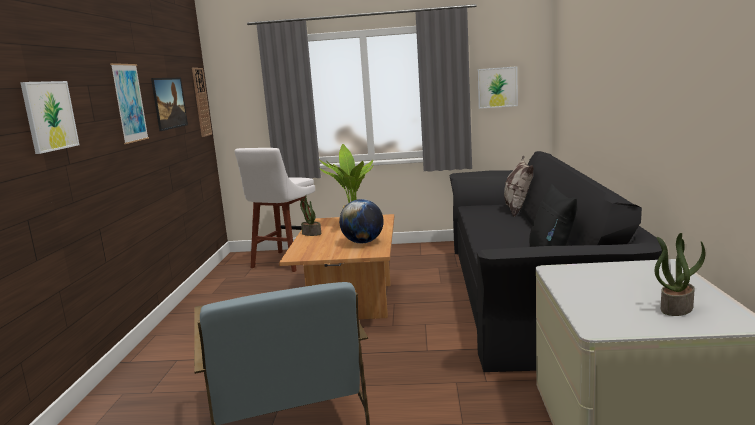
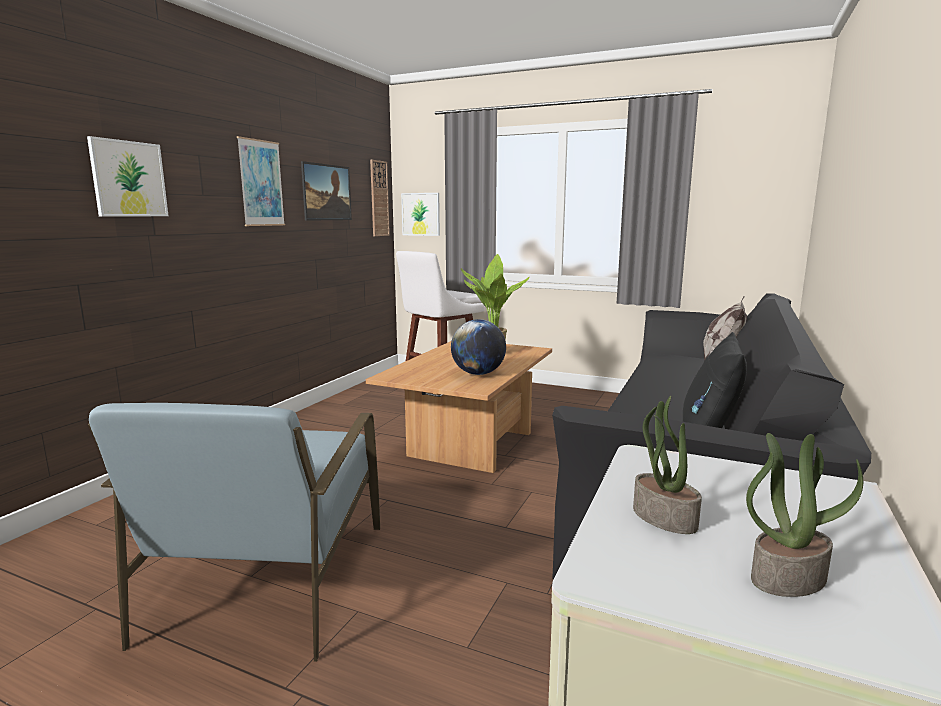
camera: 20 degrees right, 0 degrees up
(311, 233) = (436, 355): potted plant -> potted plant (663, 518)
(497, 87) = (731, 204): picture -> picture (421, 214)

